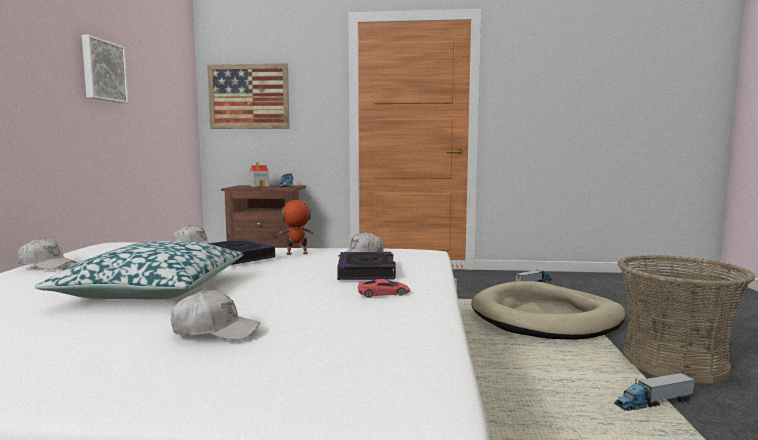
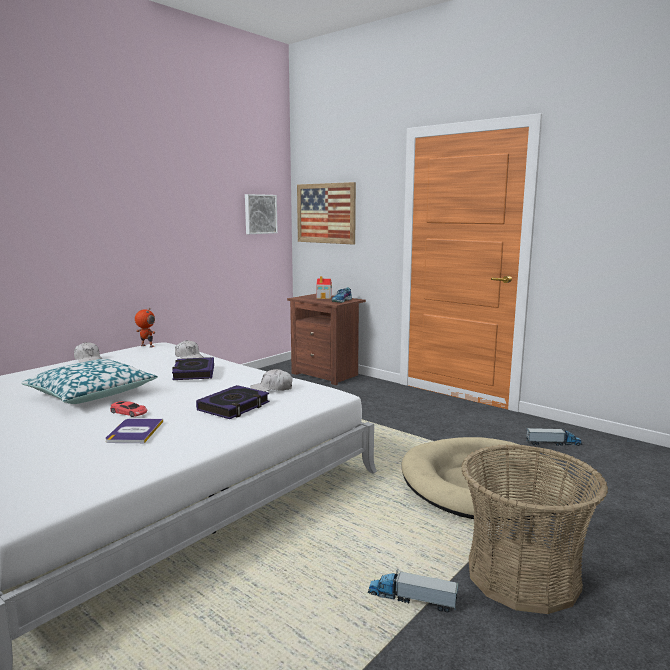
camera: 35 degrees right, 5 degrees up
(103, 71) = (176, 210): picture -> picture (260, 214)
(215, 331) = (49, 434): white cap -> none
(297, 254) = (237, 377): toy robot -> toy robot (146, 346)
(325, 306) = (135, 432): none -> book
(383, 293) = (193, 430): red toy car -> red toy car (129, 412)

